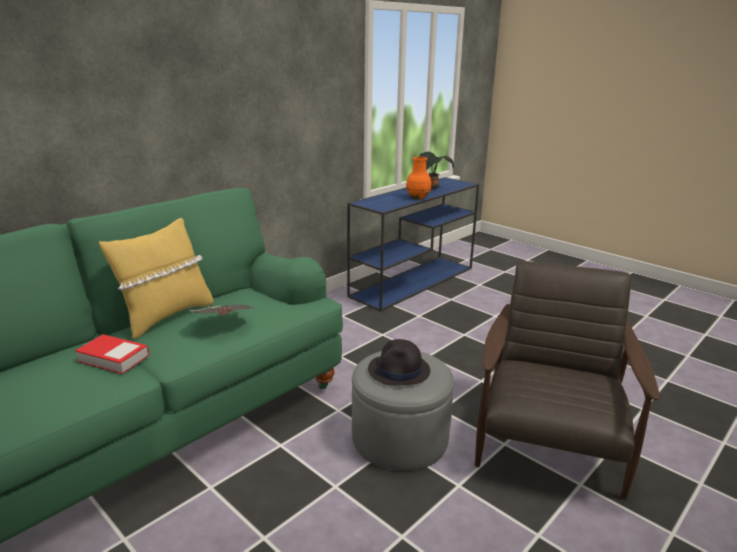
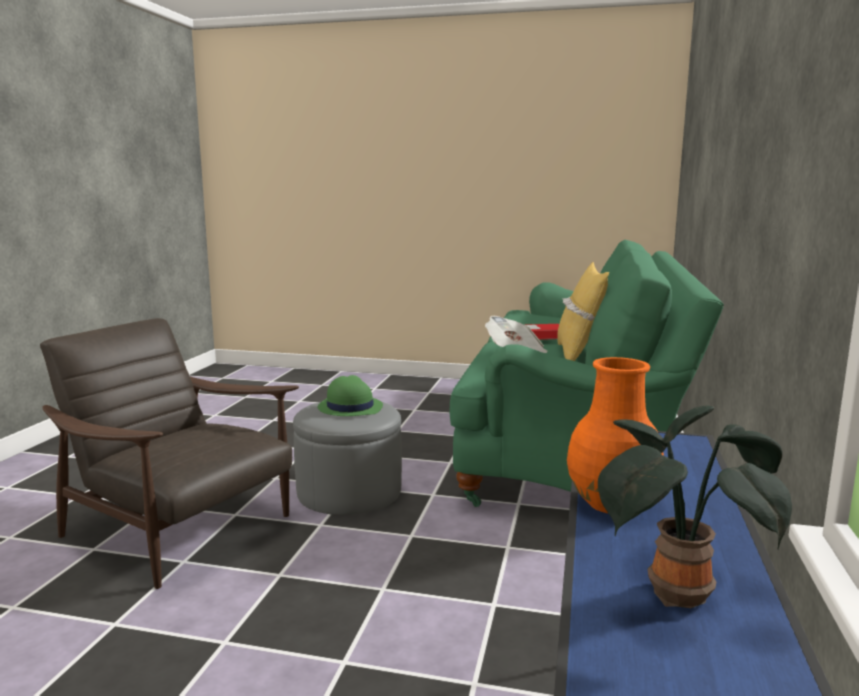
camera: 150 degrees right, 10 degrees down
(399, 370) = (349, 407): black hat -> green hat
(549, 442) = (181, 529): brown armchair -> brown armchair turned 135 degrees clockwise

